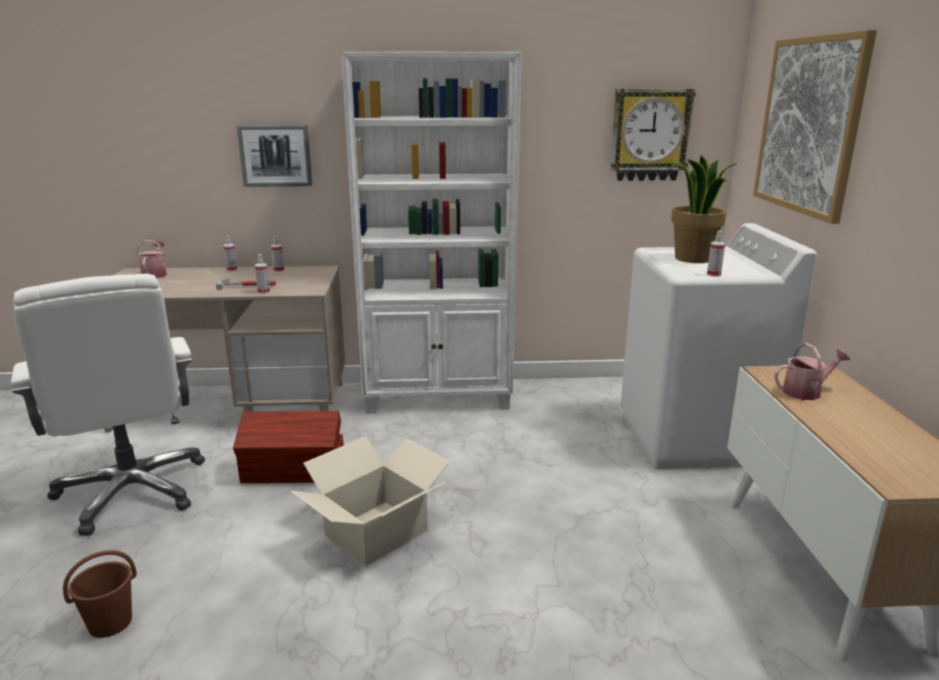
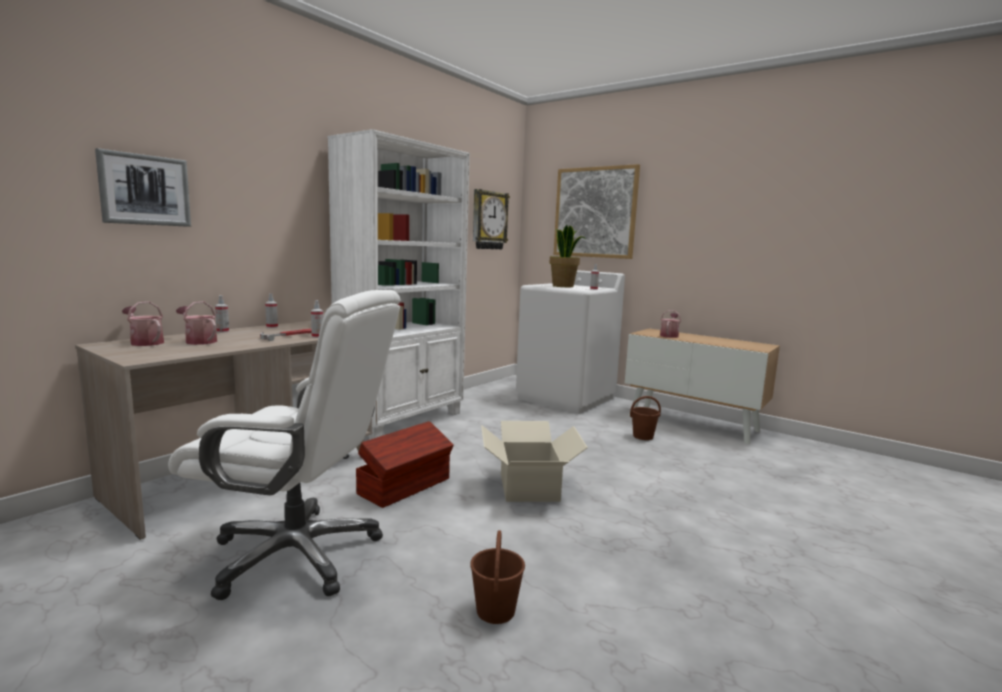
camera: 50 degrees left, 10 degrees down
(182, 279) = (199, 341): none -> watering can
(275, 155) = (261, 217): picture -> picture (145, 190)
(667, 546) = (643, 436): none -> brown bucket

